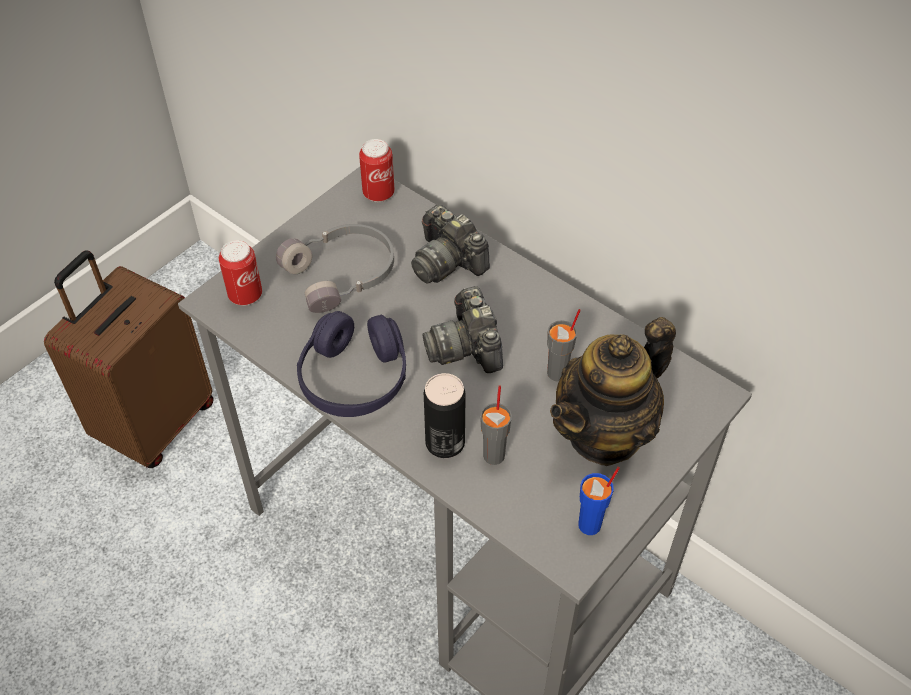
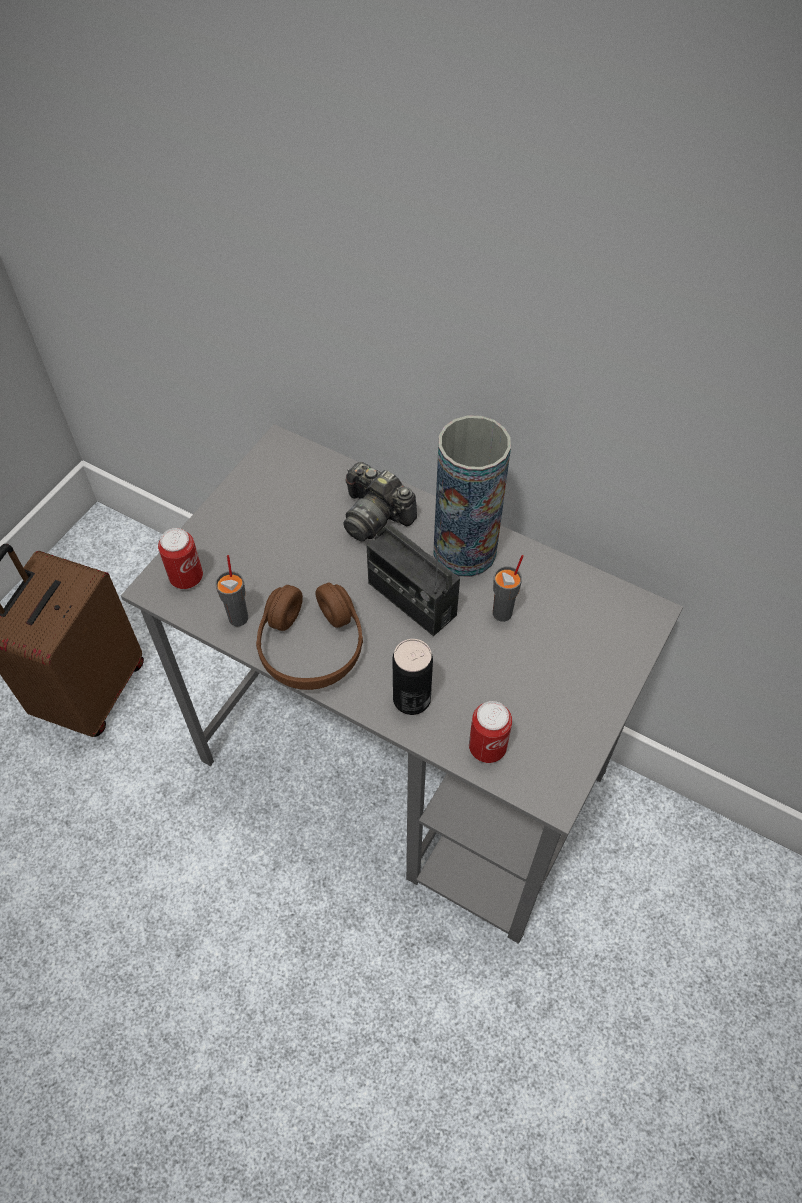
camera: 10 degrees left, 5 degrees up
(343, 274) = (277, 543): grey headphones -> none
(354, 378) = (311, 647): purple headphones -> brown headphones
(378, 194) = (294, 455): can -> can (487, 748)
(466, 346) = (411, 599): camera -> radio
(494, 455) = (460, 704): grey cup -> grey cup (239, 617)
(531, 307) = (464, 551): none -> vase
(590, 525) = (563, 759): blue cup -> none
(605, 433) = (558, 666): teapot -> none

